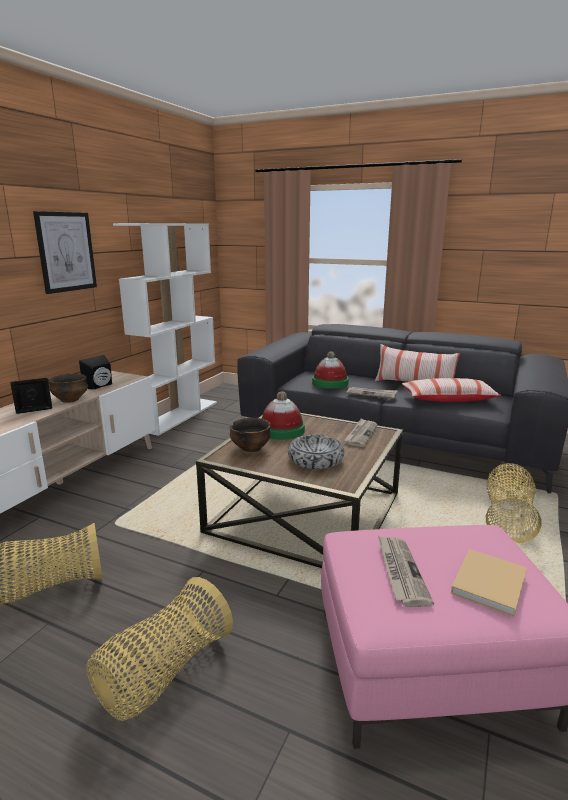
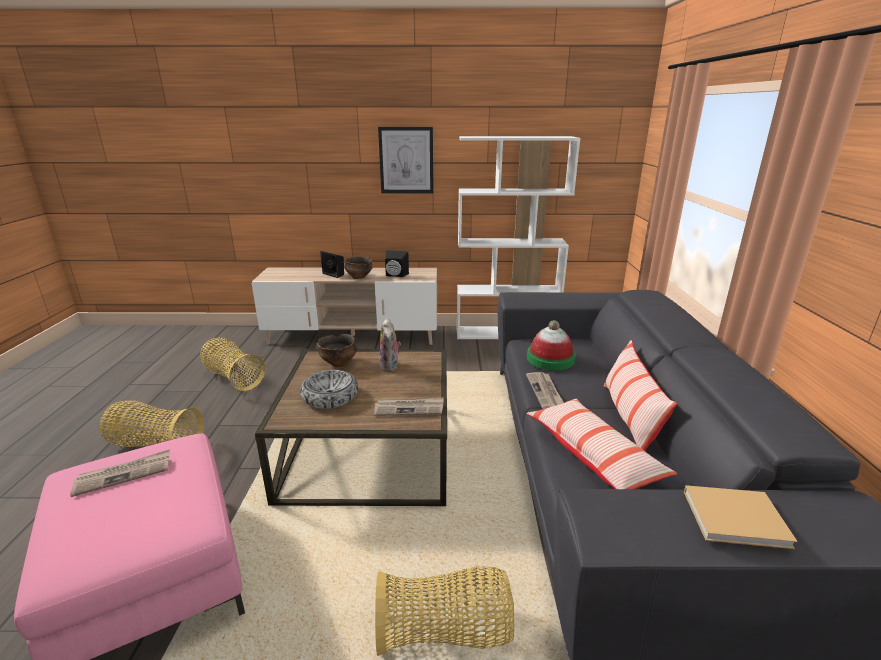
camera: 65 degrees right, 5 degrees up
(281, 430) = (390, 366): hat -> plush toy
(489, 582) = (97, 529): beige book -> beige book (738, 519)

